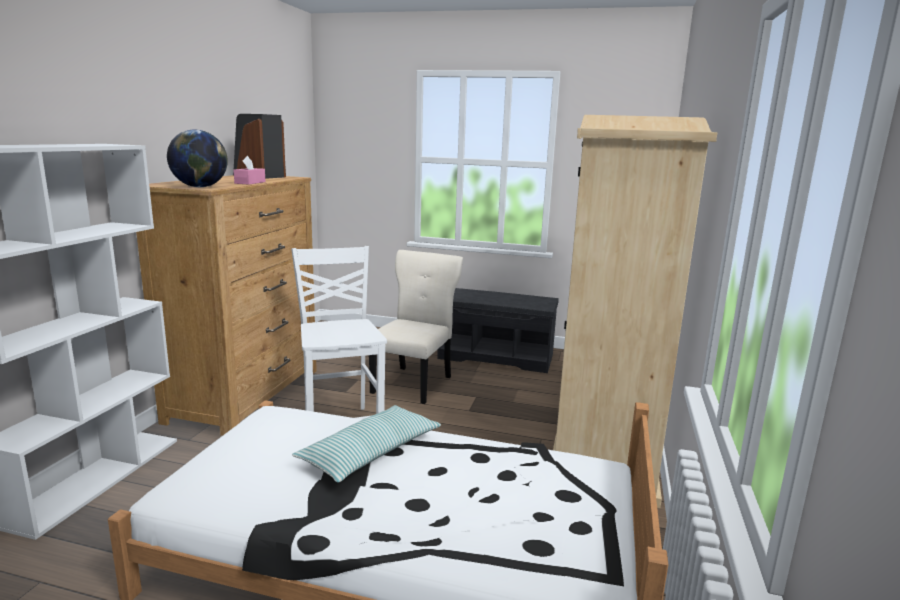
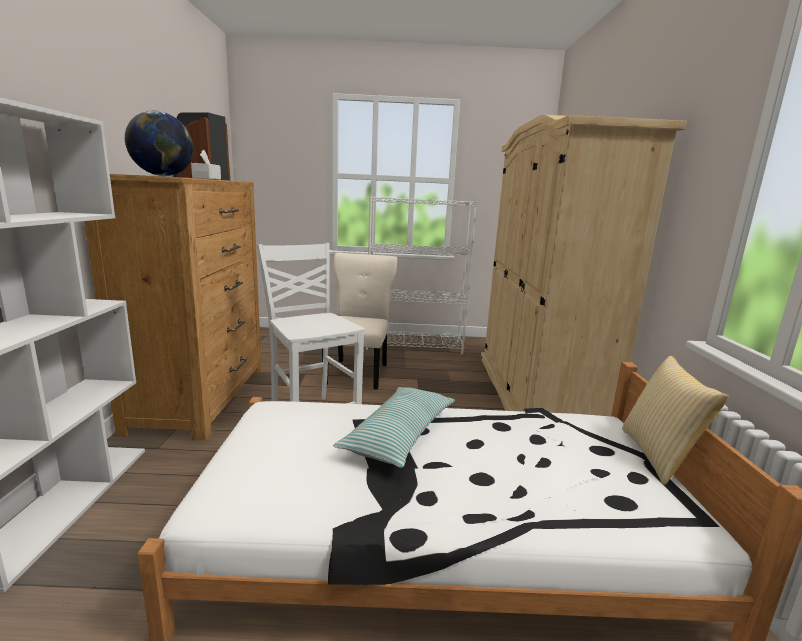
camera: 15 degrees left, 0 degrees up
(250, 183) = (207, 178): pink tissue box -> white tissue box
(497, 356) = (414, 345): grey bench -> white bookcase
(630, 511) = (659, 456): none -> pillow

